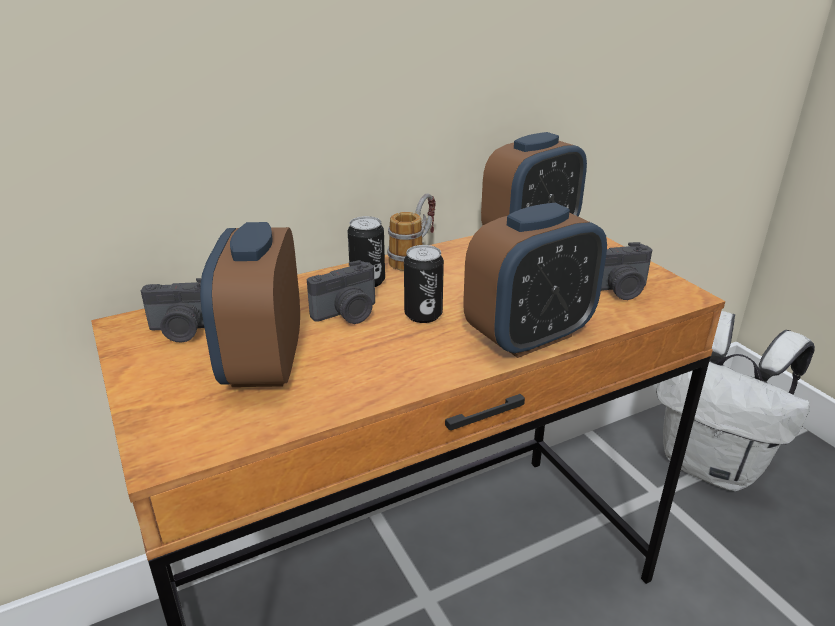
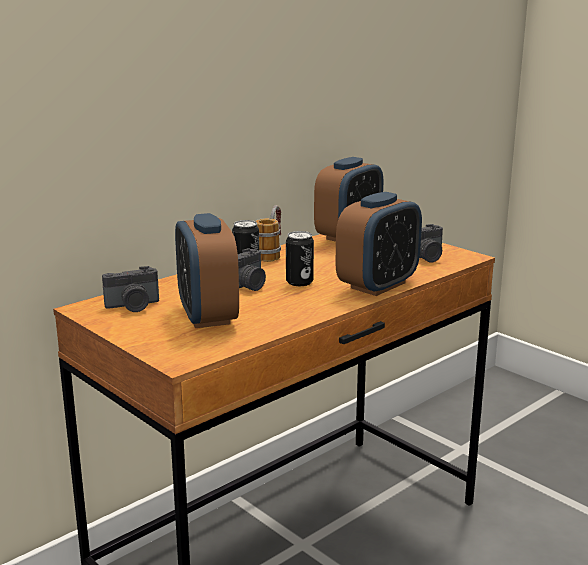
camera: 15 degrees left, 10 degrees down
(712, 465) = (499, 425): white backpack -> none

